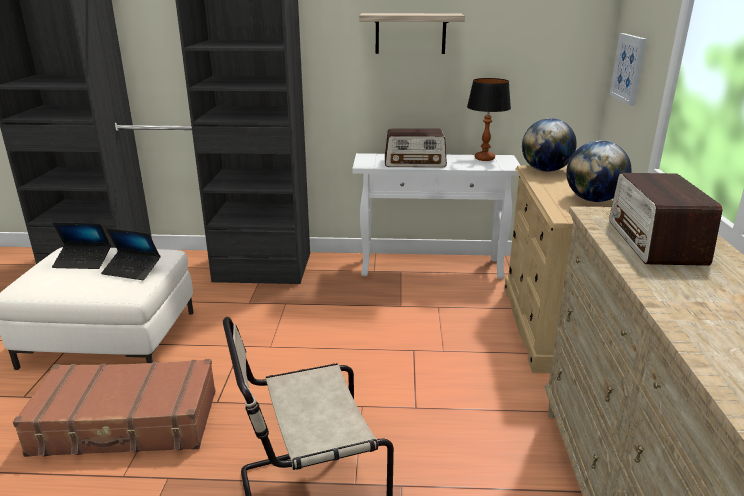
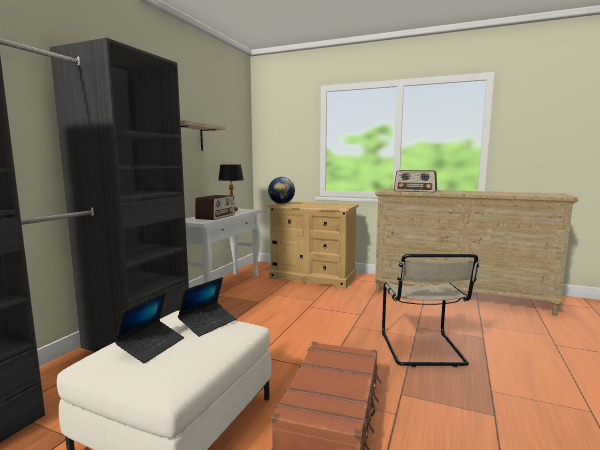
camera: 70 degrees left, 15 degrees down
(593, 200) = (327, 204): globe -> none
(629, 68) = (279, 155): picture -> none

